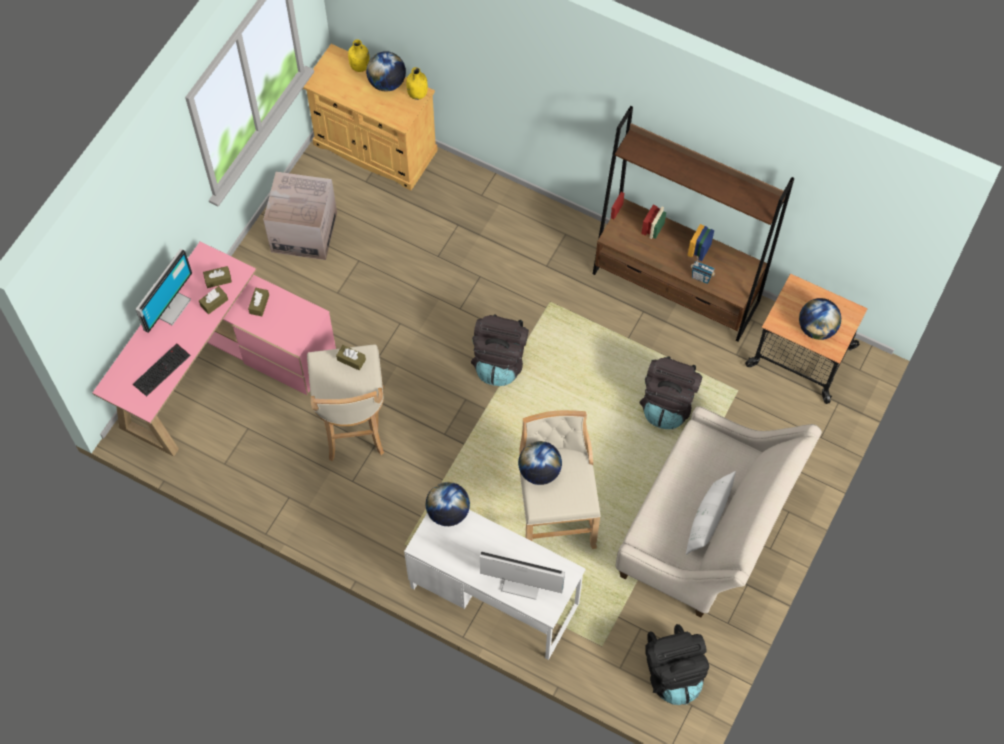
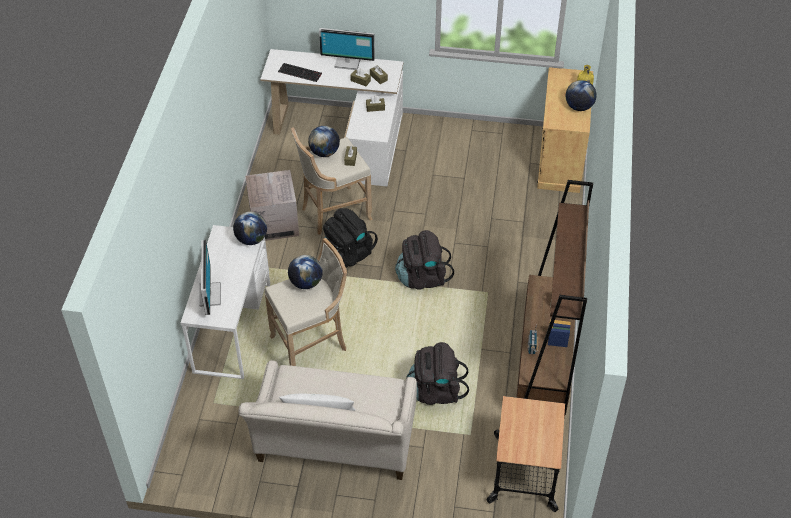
camera: 70 degrees right, 15 degrees down
(220, 369) = (345, 136): pink desk -> white desk
(304, 232) = (471, 144): cardboard box -> cardboard box (274, 222)
(417, 93) = (580, 124): yellow bottle -> none
(673, 673) = (205, 455): black backpack -> black backpack (347, 254)
(816, 328) = (521, 435): globe -> globe (324, 152)

